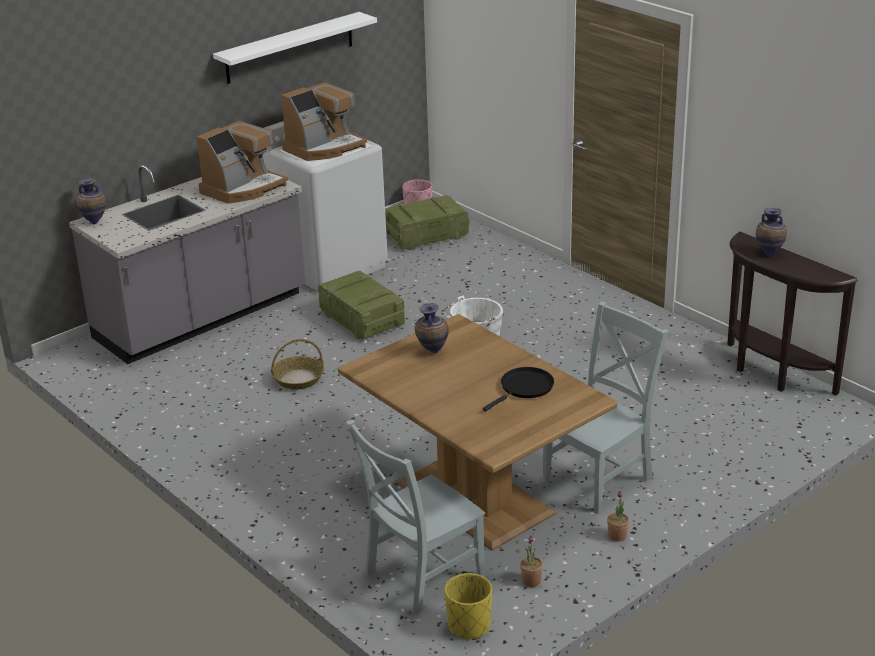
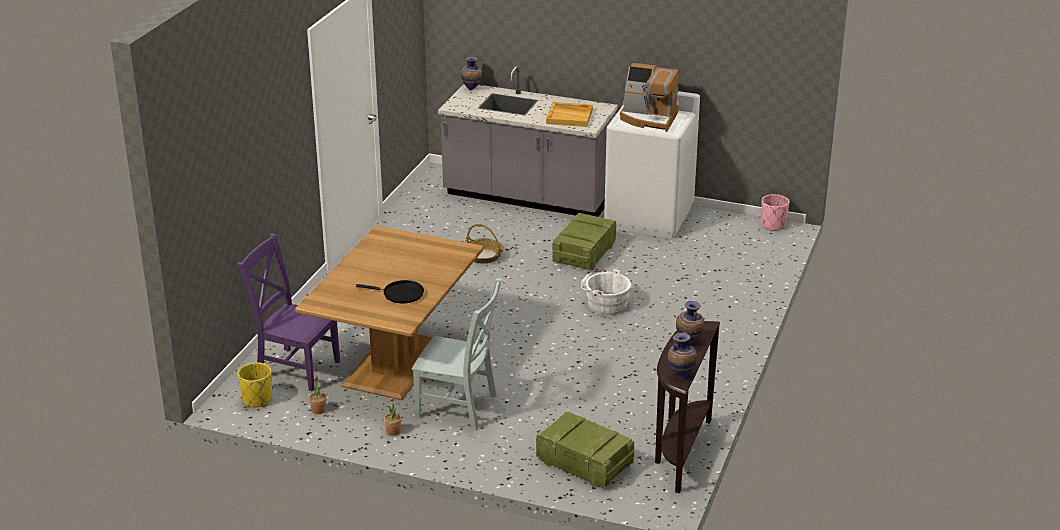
camera: 60 degrees right, 0 degrees up
(243, 188) = (570, 116): coffee machine -> beige tray
(289, 48) = (672, 32): white shelf -> none
(420, 577) = (295, 368): grey chair -> purple chair
(427, 235) = (741, 240): crate -> crate (585, 464)
(432, 352) = (420, 250): vase -> vase (681, 375)

